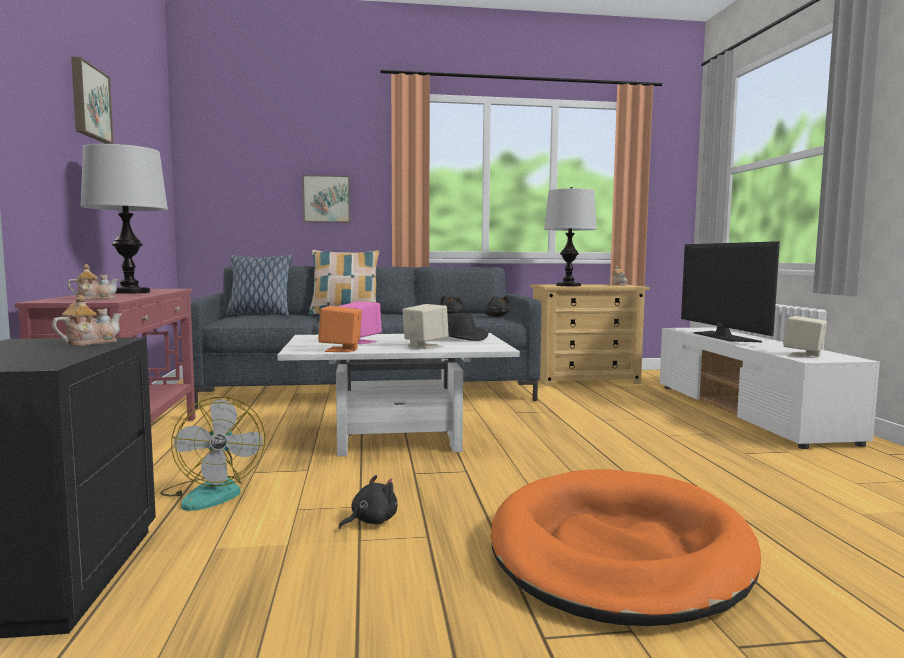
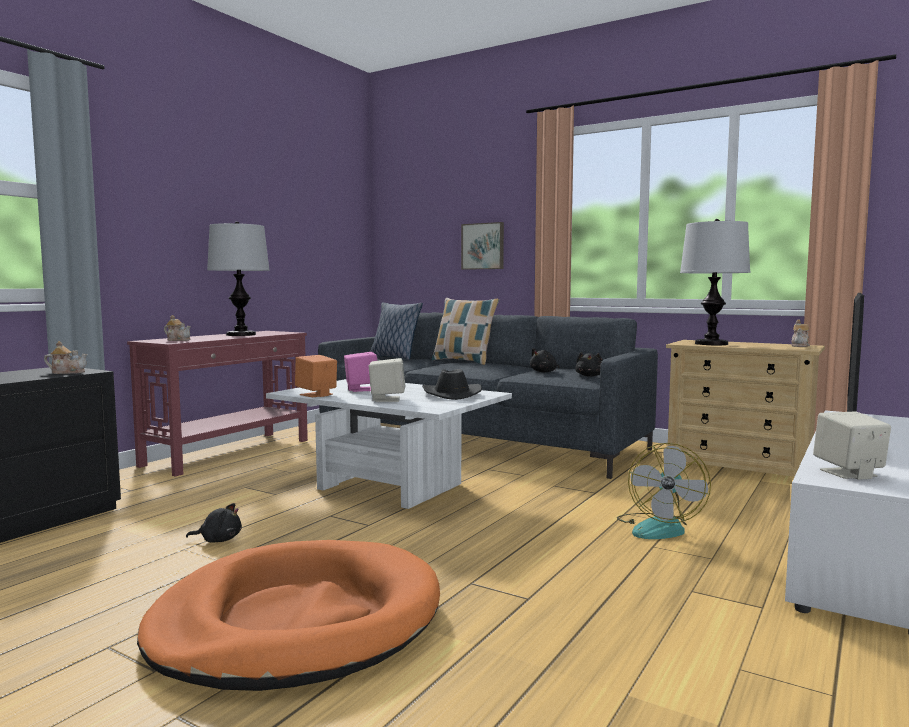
camera: 40 degrees right, 0 degrees up
(89, 102) = (238, 190): picture -> none
(212, 492) = (194, 494): fan -> fan (659, 527)

